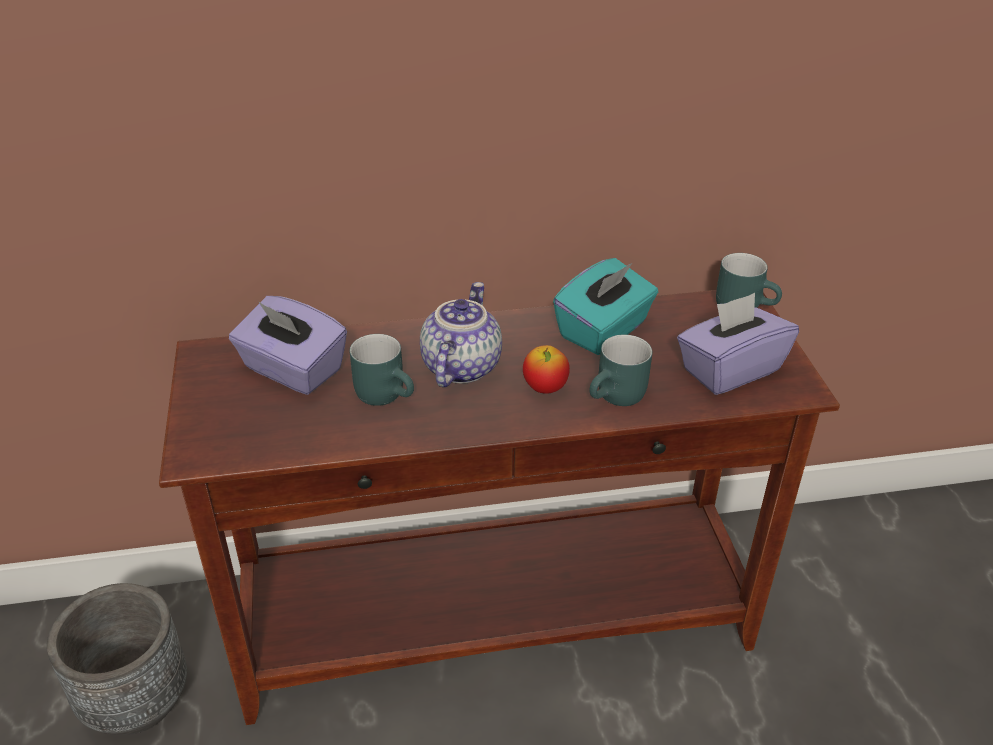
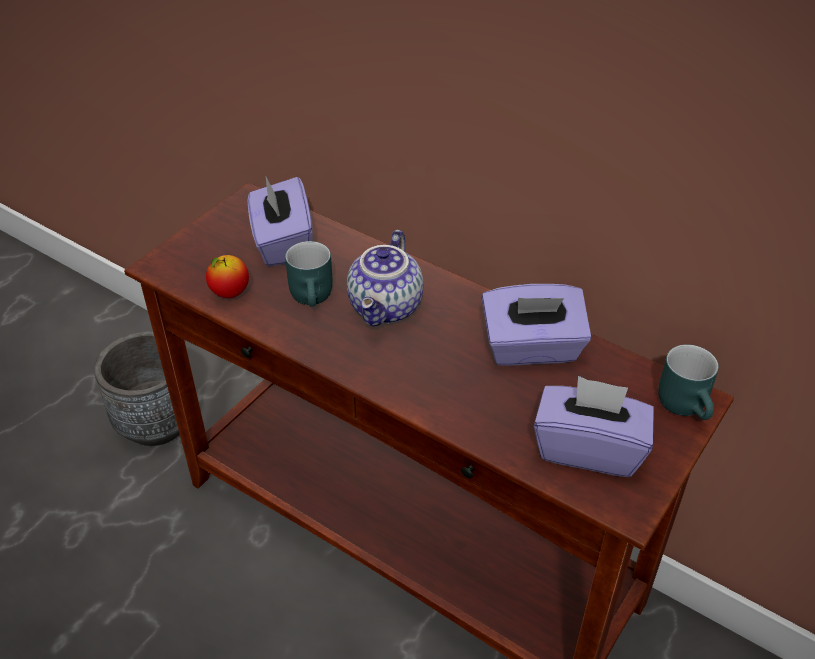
camera: 45 degrees right, 5 degrees up
(459, 366) = (387, 308): teapot -> teapot turned 135 degrees clockwise
(545, 388) = (421, 364): apple -> apple (230, 293)
(604, 330) = (532, 349): turquoise tissue box -> purple tissue box
(618, 398) = (463, 408): turquoise mug -> none

